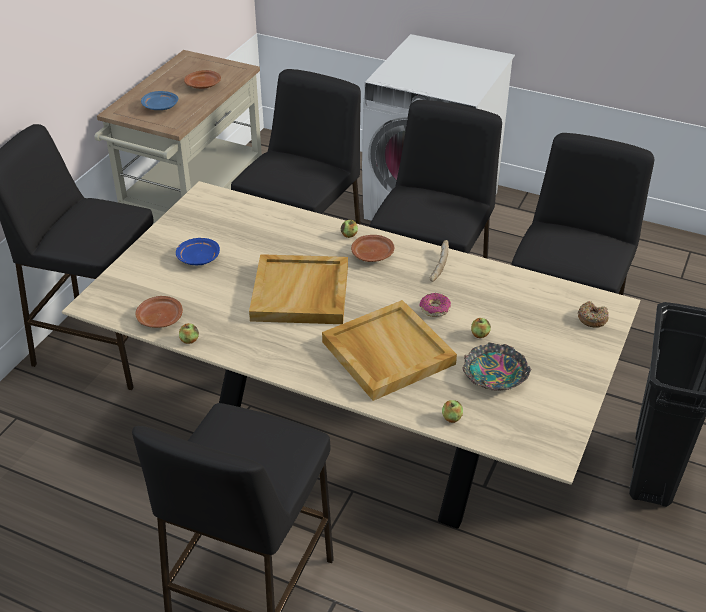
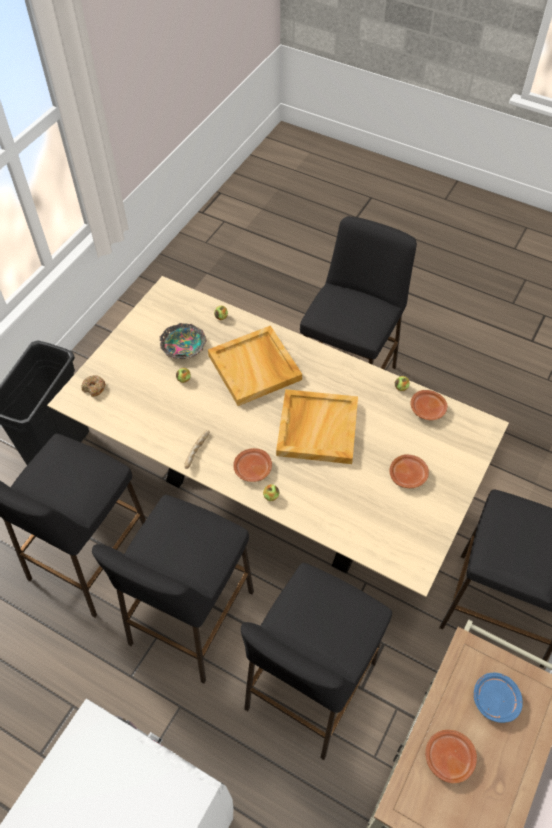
camera: 175 degrees left, 15 degrees up
(198, 258) = (408, 475): blue plate -> brown plate
(434, 309) = (211, 405): donut -> none

